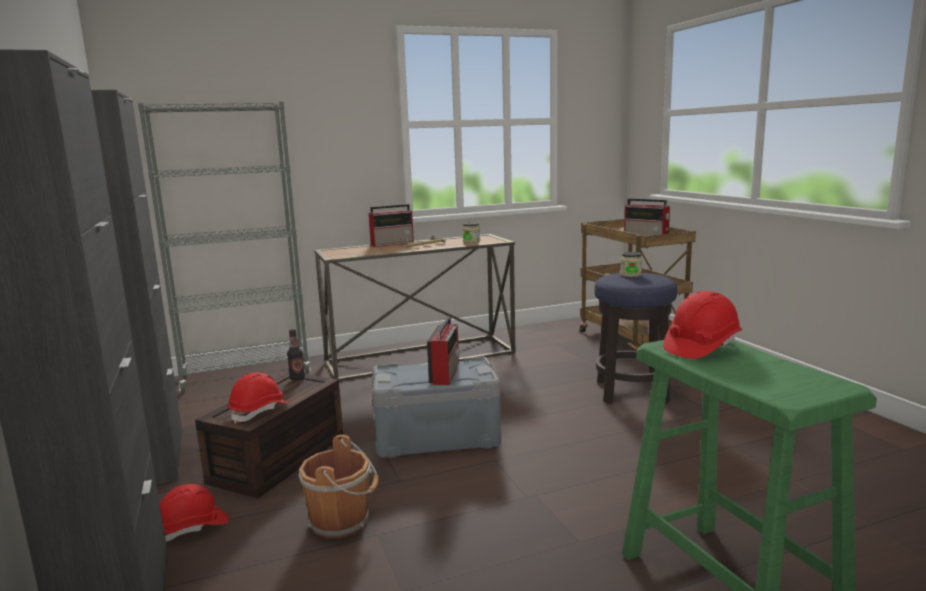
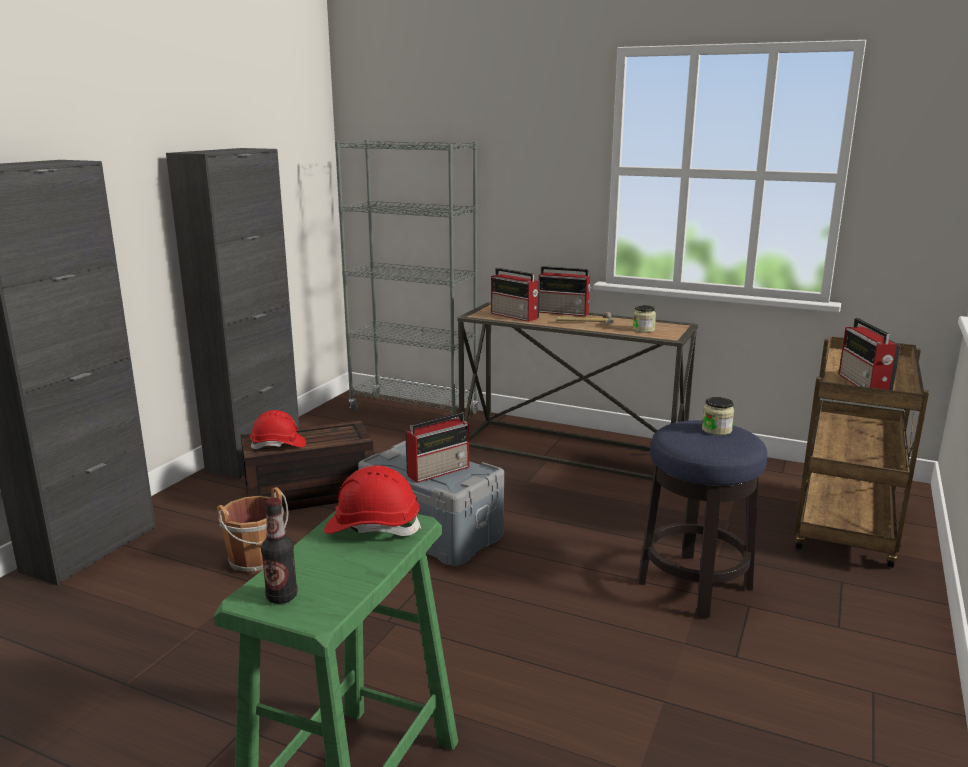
camera: 45 degrees right, 5 degrees up
(193, 528) = (193, 516): red hard hat -> none
(297, 378) = (351, 428): bottle -> bottle (282, 597)
(365, 251) = (515, 316): none -> radio

